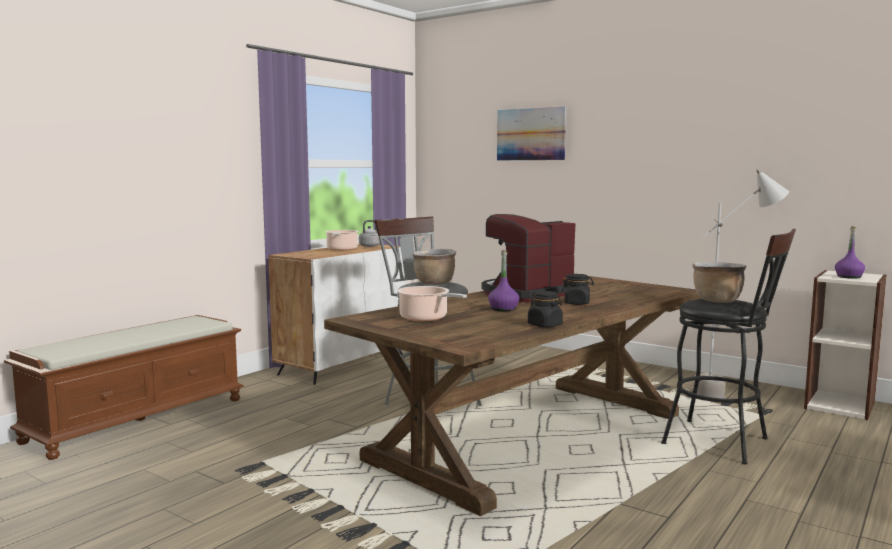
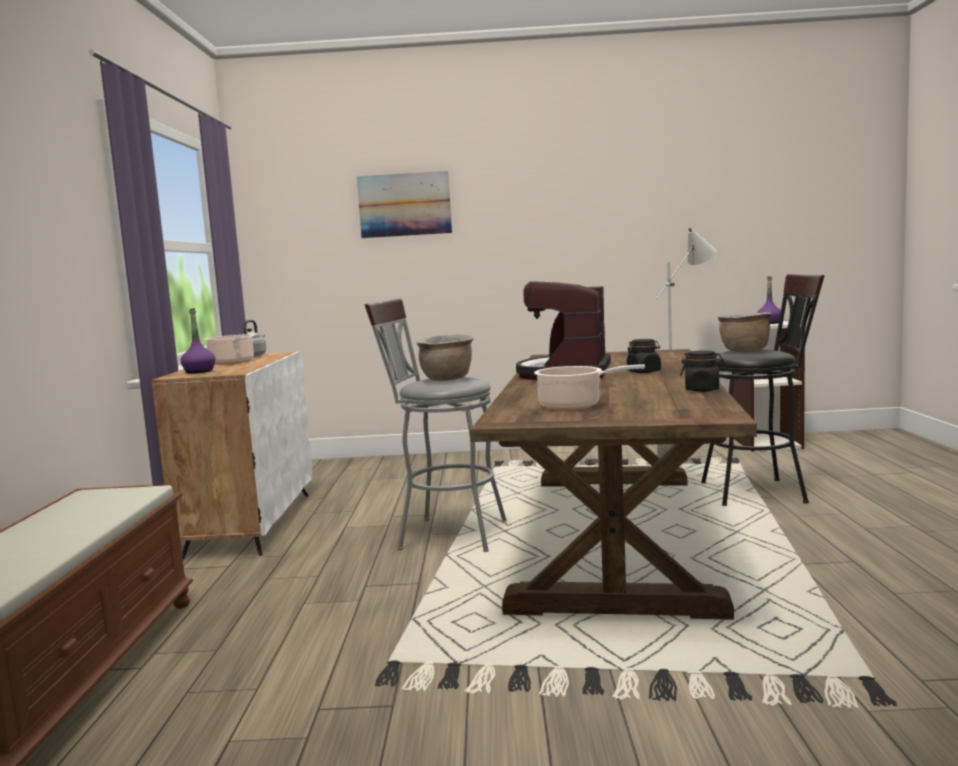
camera: 35 degrees left, 0 degrees up
(503, 309) = (606, 386): purple bottle -> purple bottle (199, 371)

